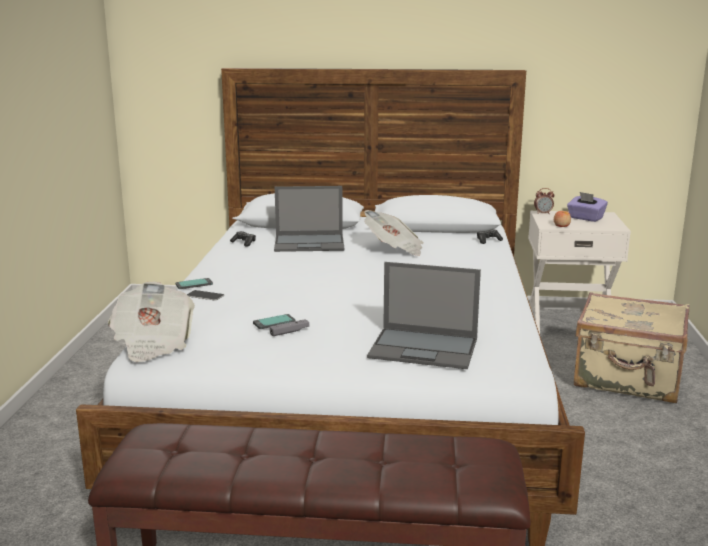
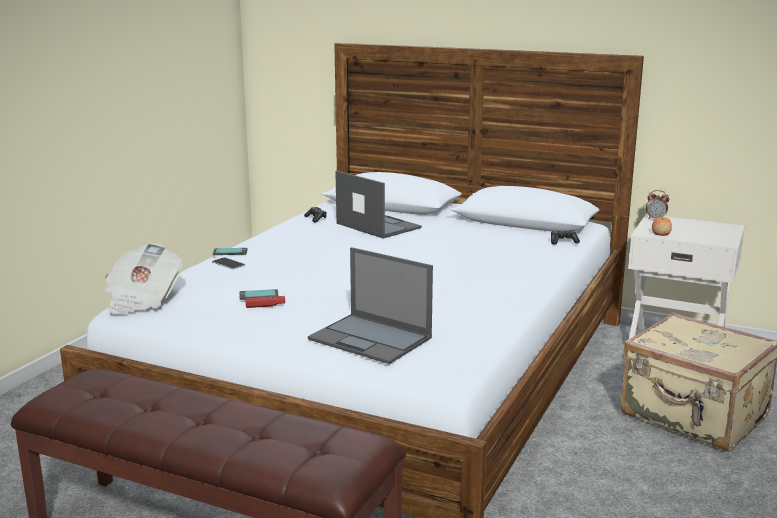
camera: 20 degrees right, 0 degrees up
(289, 332) = (265, 306): grey game controller -> red game controller
(310, 243) = (377, 225): laptop -> laptop turned 150 degrees counterclockwise
(394, 249) = (454, 240): newspaper -> none
(585, 218) = (700, 229): purple tissue box -> none

